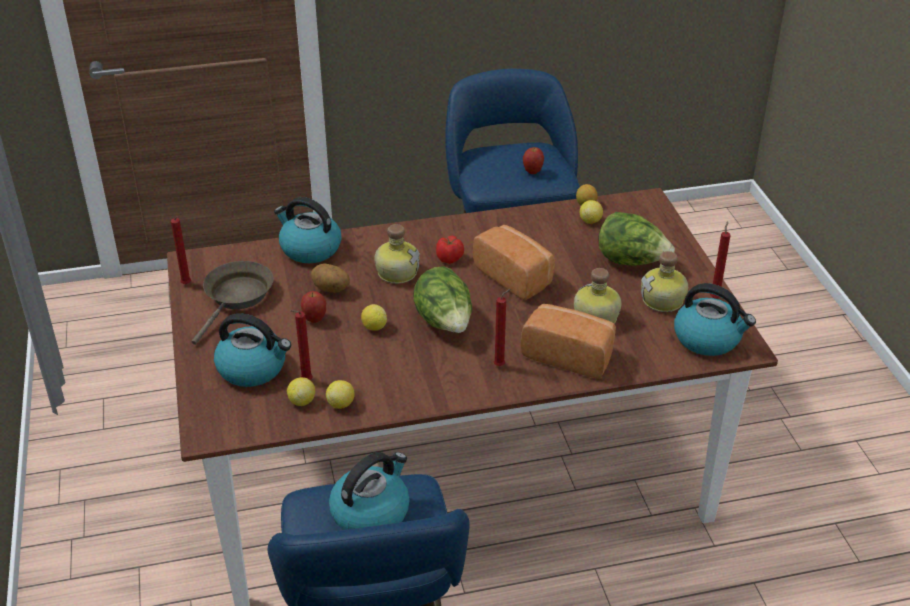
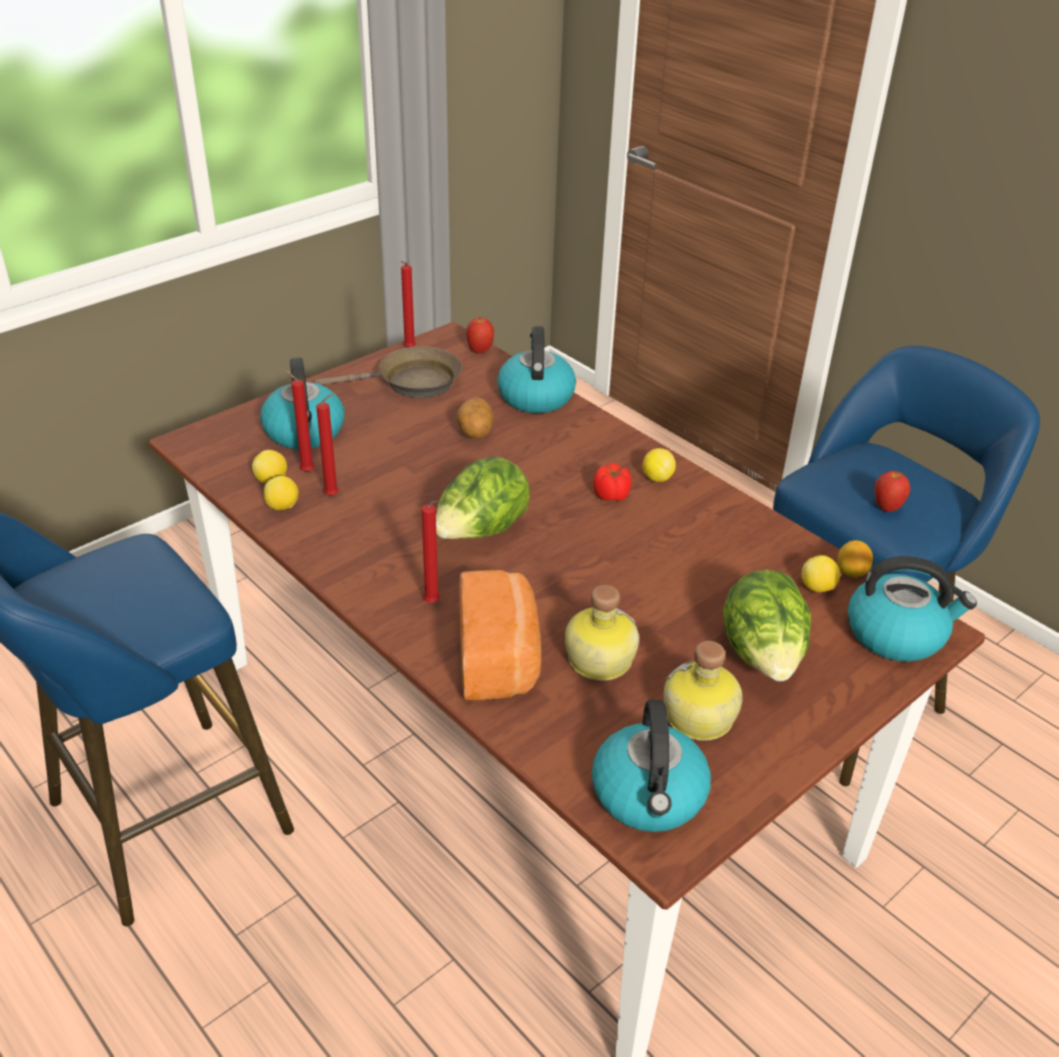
camera: 60 degrees right, 0 degrees up
(314, 319) = (415, 441): apple -> apple (480, 351)
(371, 512) = (131, 593): kettle -> kettle (897, 634)
(374, 327) = (432, 484): lemon -> lemon (657, 478)
(397, 272) = (548, 466): bottle -> none
(515, 276) = (626, 559): bread -> none
(715, 297) = (761, 775): red candle -> red candle (334, 495)

